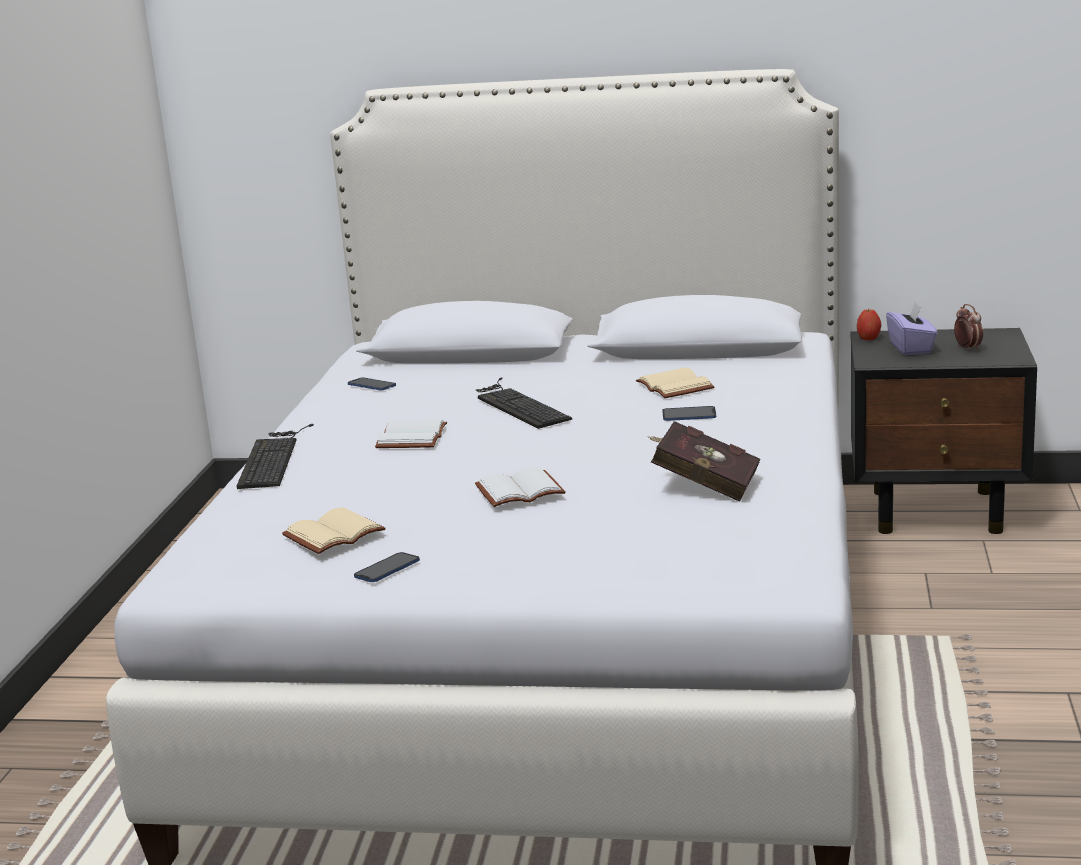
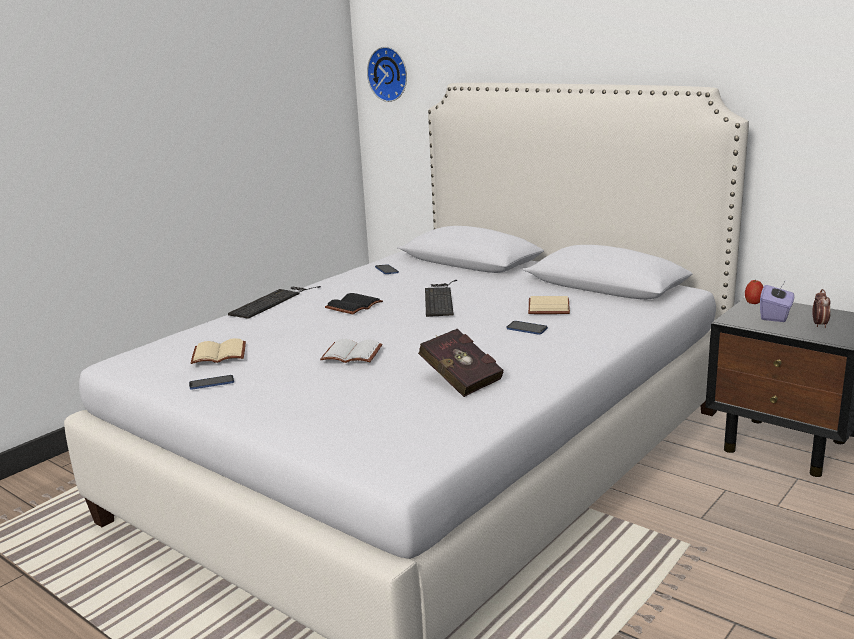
camera: 30 degrees right, 0 degrees up
(233, 83) = (389, 74): none -> wall clock
(413, 438) = (354, 306): white book -> black book

